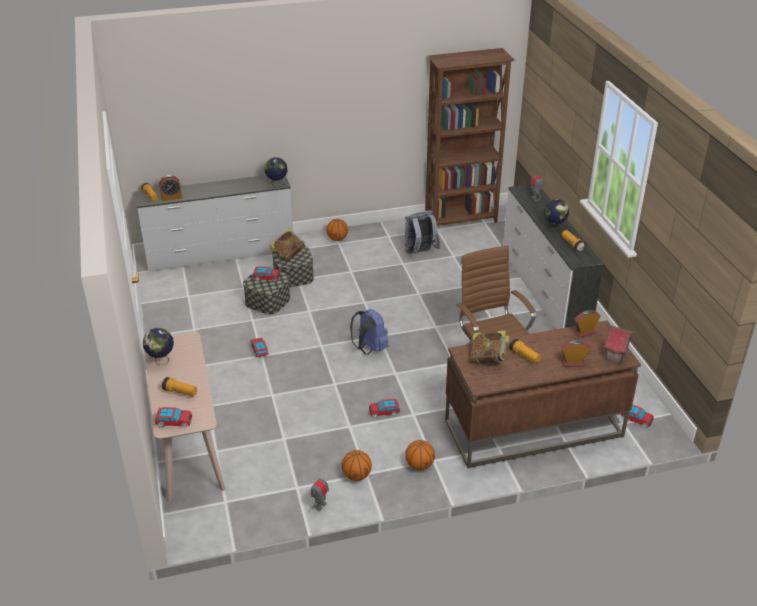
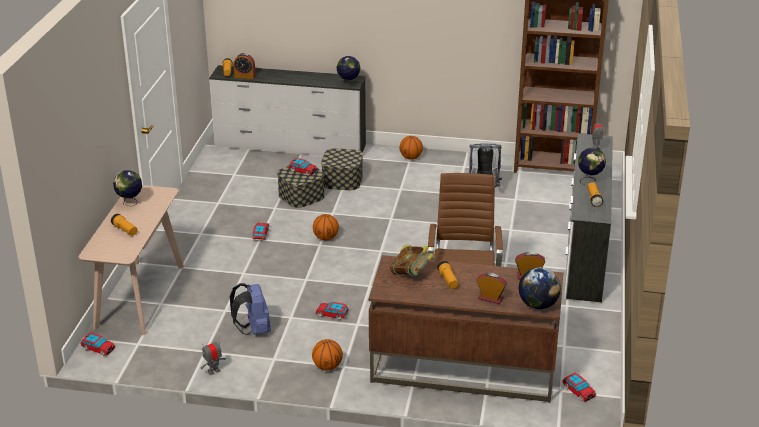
camera: 25 degrees right, 5 degrees down
(174, 422) = (101, 250): toy car -> toy car (98, 348)
(288, 255) = (339, 156): book -> none
(356, 476) = (264, 358): basketball -> basketball (326, 238)
(369, 348) = (362, 259): blue backpack -> blue backpack (254, 330)
(615, 357) = (538, 305): toy house -> globe

